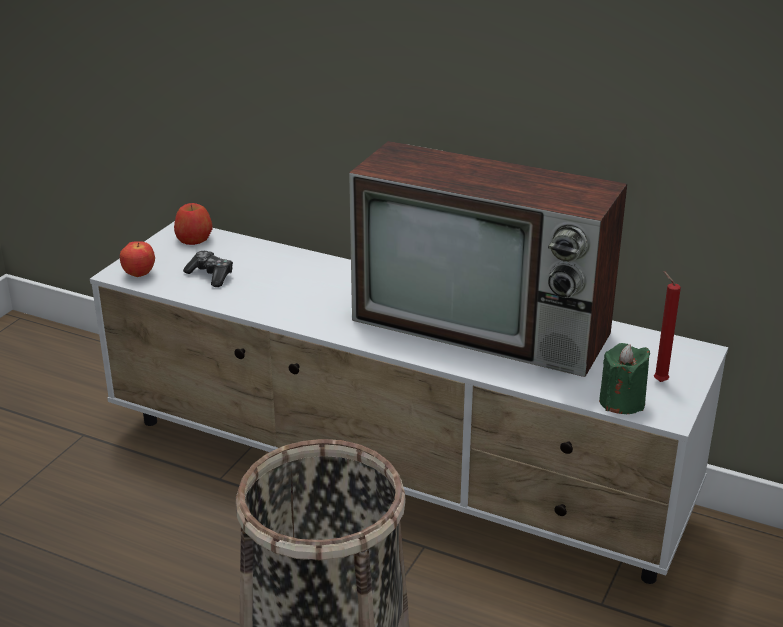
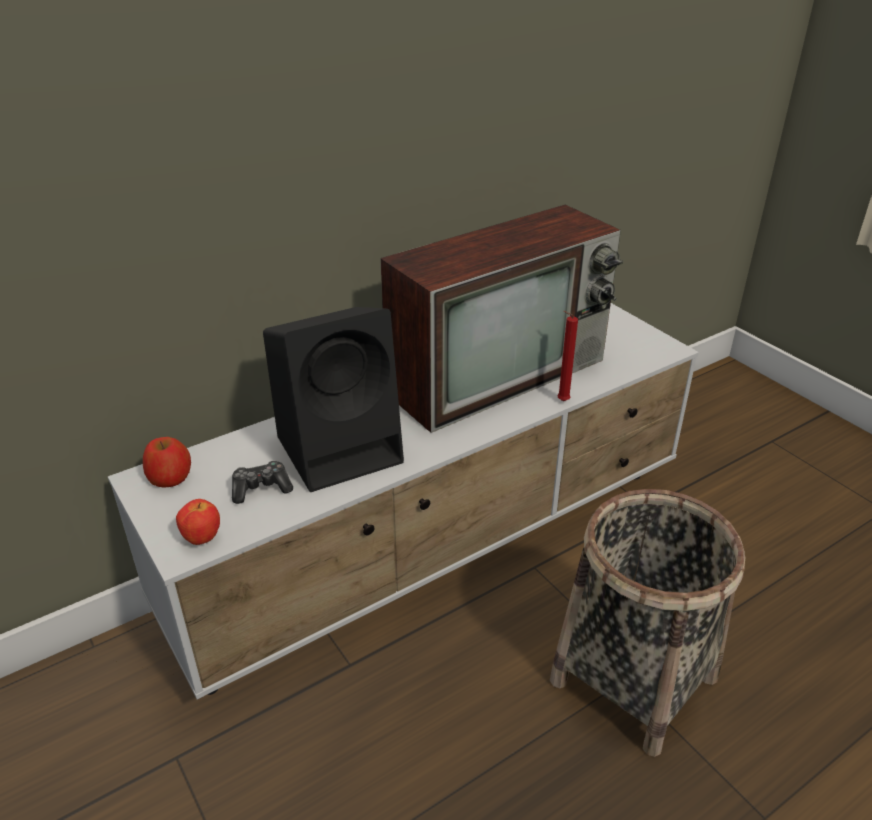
camera: 60 degrees left, 5 degrees up
(290, 289) = (342, 448): none -> black speaker
(621, 402) = (644, 359): green candle -> none
(658, 381) = (627, 336): red candle -> red candle (561, 401)

